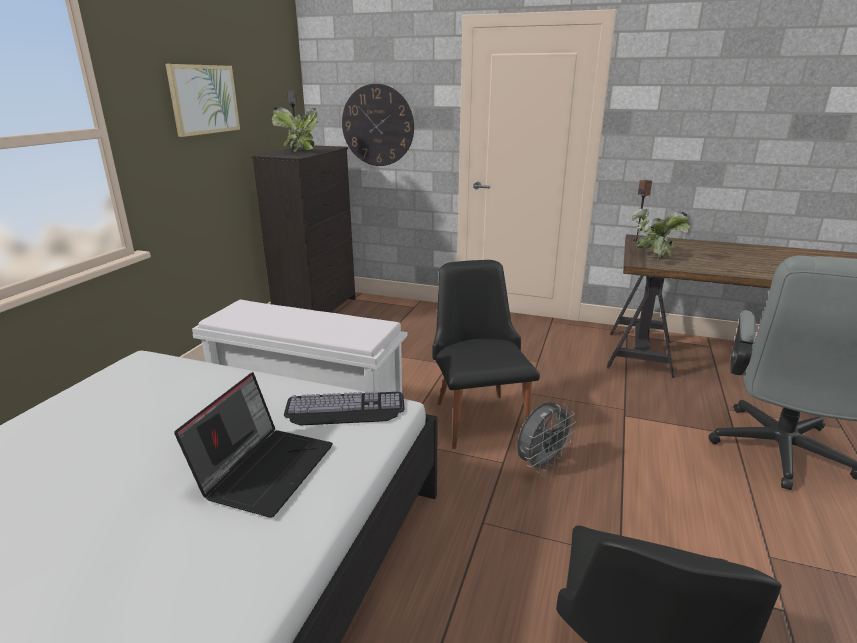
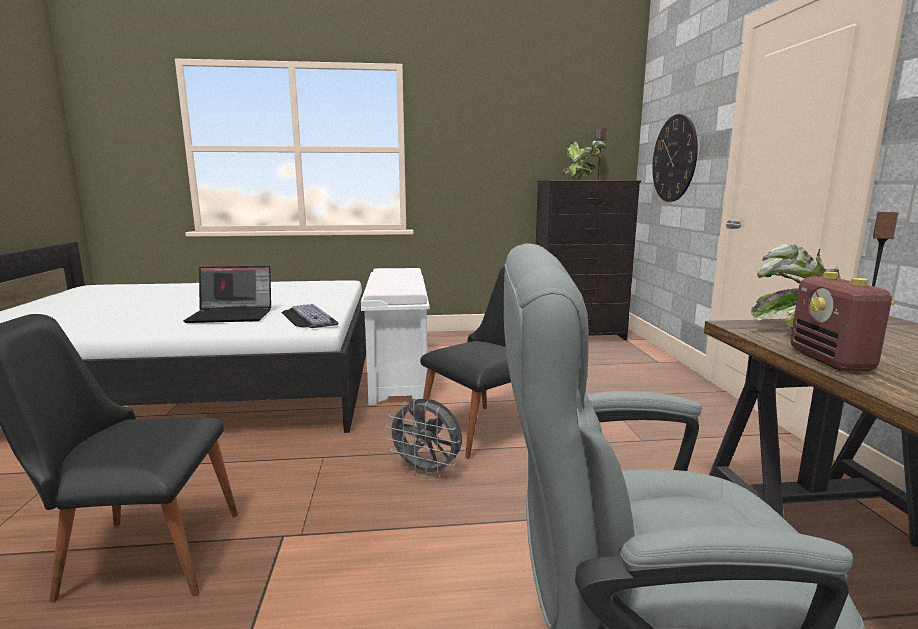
camera: 65 degrees right, 10 degrees down
(204, 99) = (498, 133): picture -> none
(713, 269) = (831, 361): none -> radio

